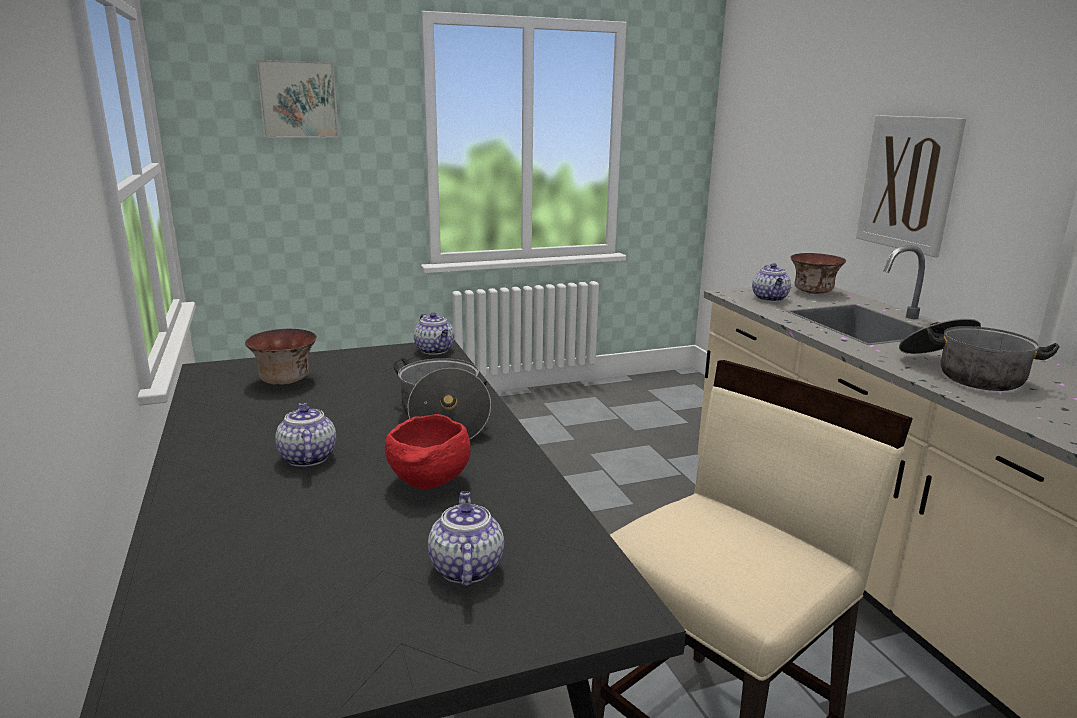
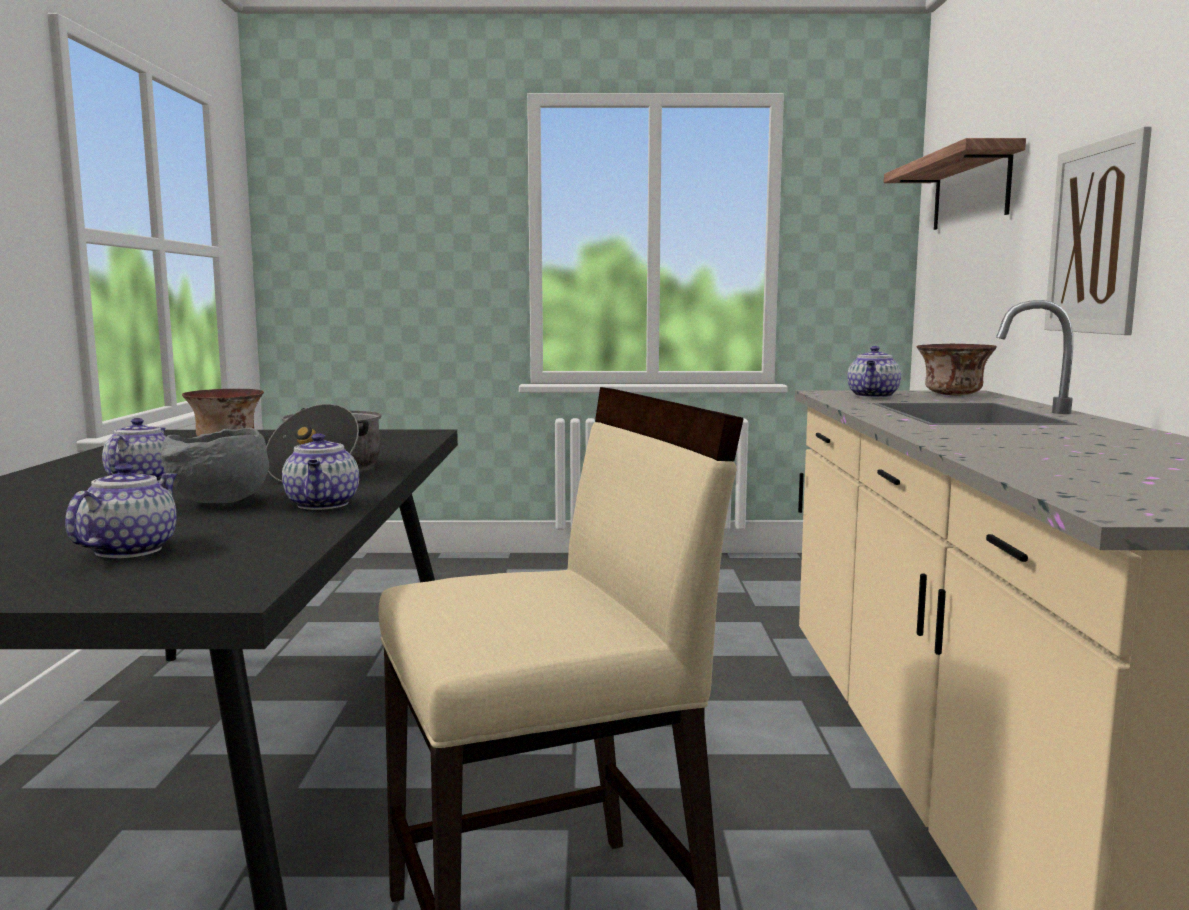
camera: 20 degrees right, 10 degrees down
(298, 99) = (389, 193): picture -> none
(429, 483) = (219, 503): red bowl -> grey bowl
(435, 350) = (418, 434): teapot -> teapot (323, 505)
(776, 117) = (970, 190): none -> shelf
(963, 373) = (1025, 444): cooking pot -> none

